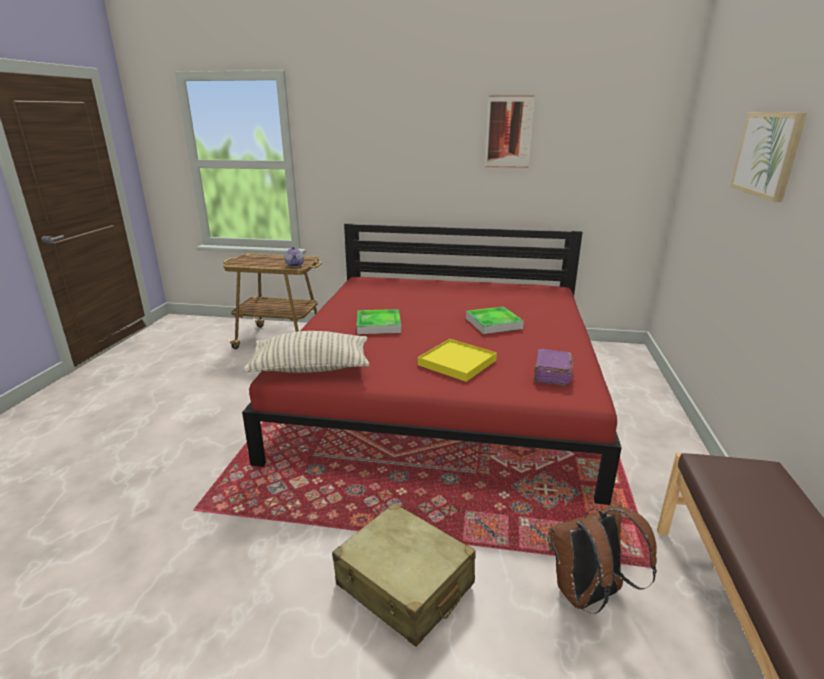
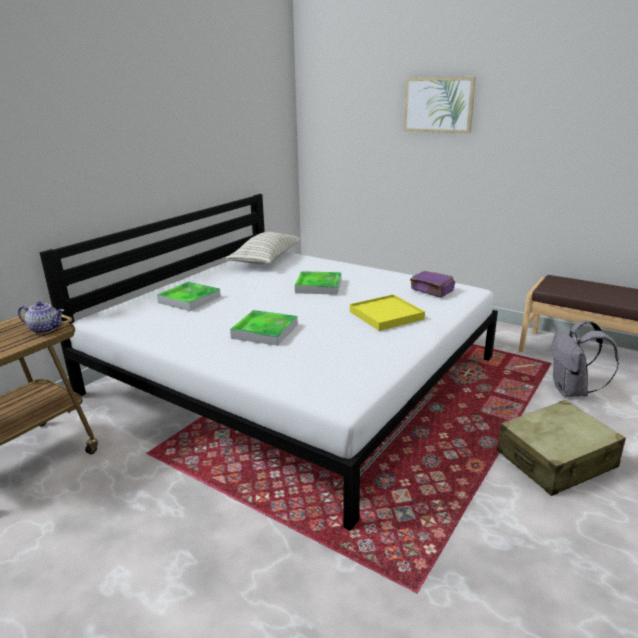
camera: 65 degrees left, 0 degrees up
(311, 368) = (345, 382): pillow -> pillow (266, 260)
(414, 291) = (189, 299): none -> tray
(443, 390) = (293, 375): red bed -> white bed
(509, 132) = (189, 104): picture -> none
(588, 595) = (572, 391): brown backpack -> grey backpack

